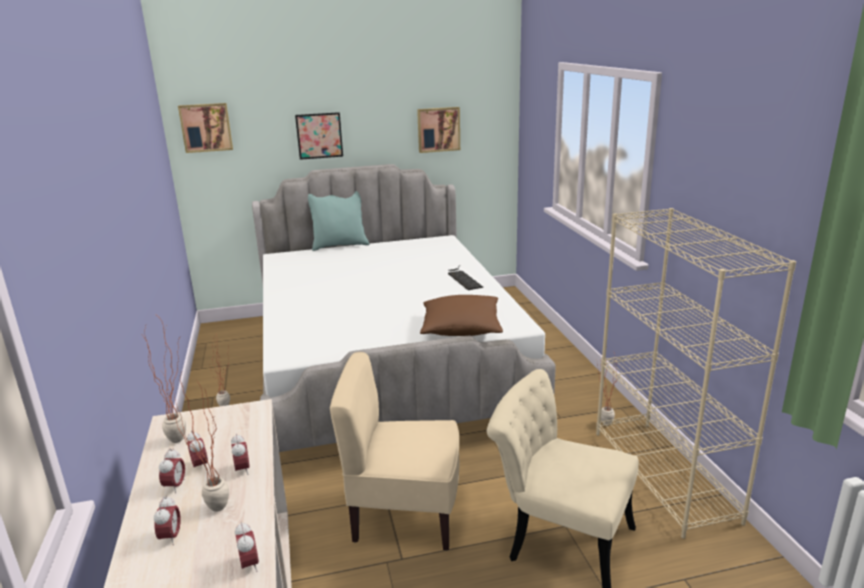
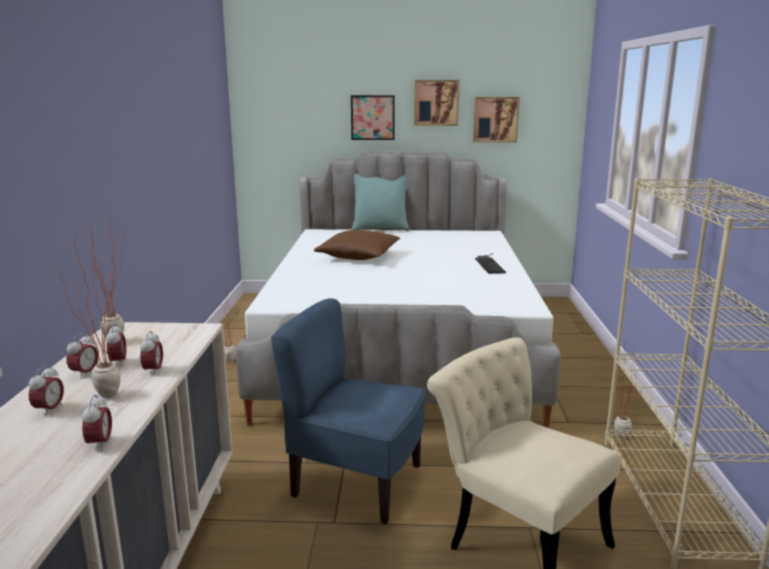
camera: 15 degrees right, 5 degrees down
(206, 127) = (266, 102): picture -> picture (436, 102)
(405, 515) = (356, 483): beige chair -> blue chair
(461, 328) = (461, 302): brown pillow -> brown pillow (358, 257)

